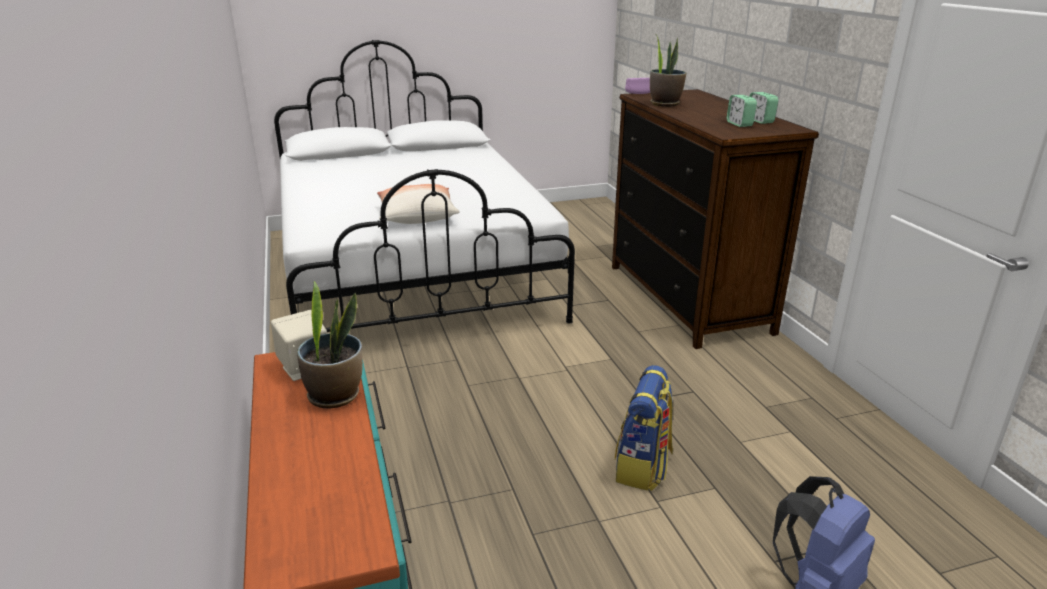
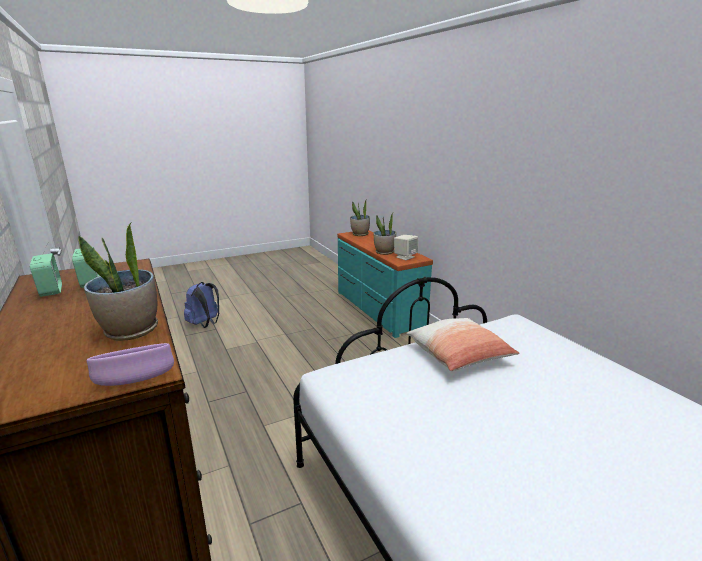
camera: 170 degrees right, 5 degrees down
(316, 536) = (360, 234): none -> potted plant
(643, 467) = (259, 354): backpack -> none

